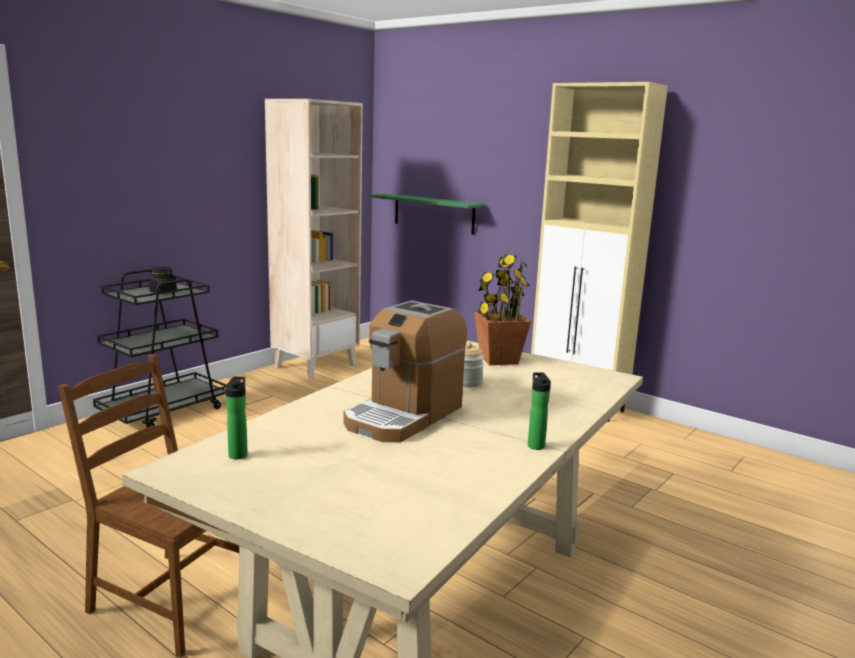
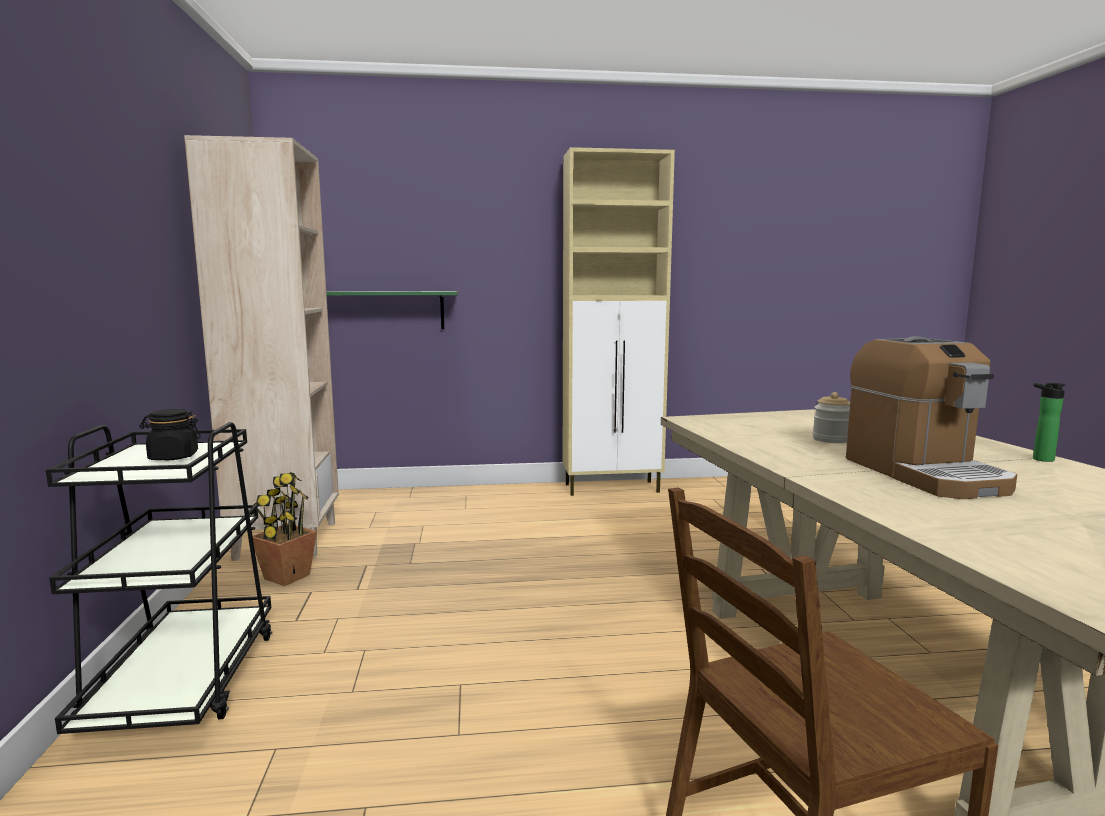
camera: 45 degrees left, 5 degrees down
(238, 454) = (1035, 556): bottle -> none
(498, 360) = (769, 420): potted plant -> potted plant (286, 577)

